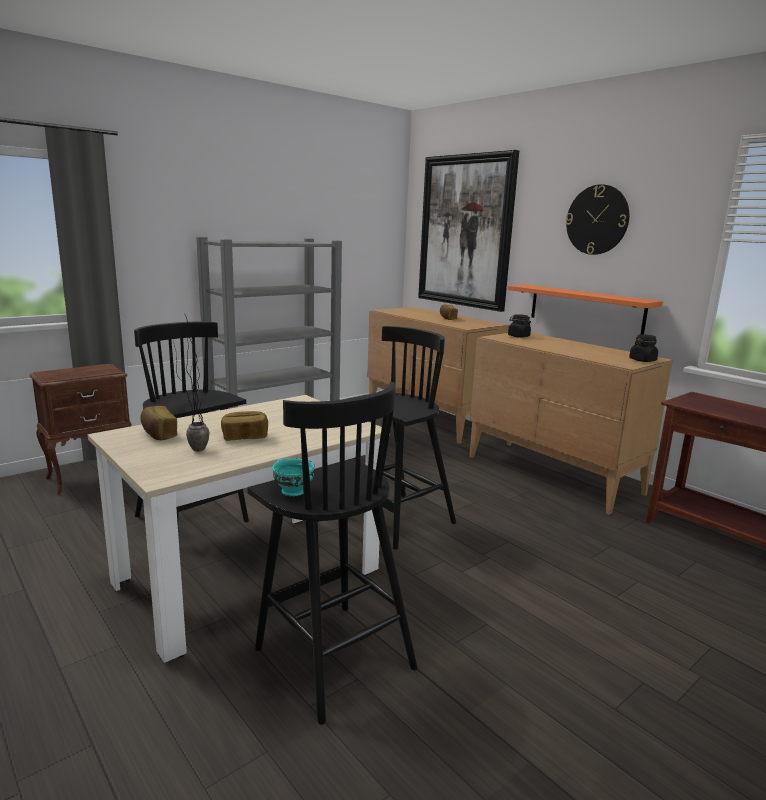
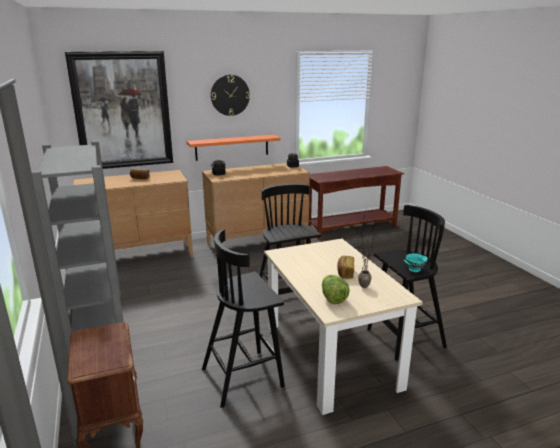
camera: 70 degrees left, 5 degrees up
(158, 434) = (333, 298): bread -> lettuce

